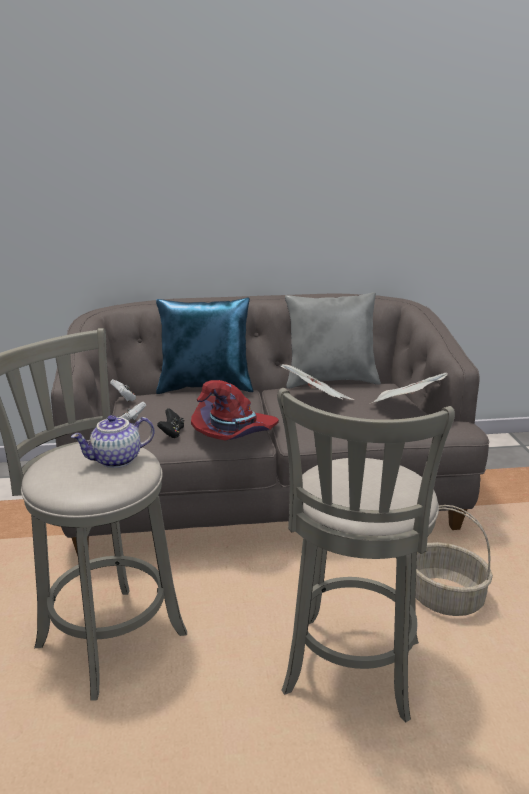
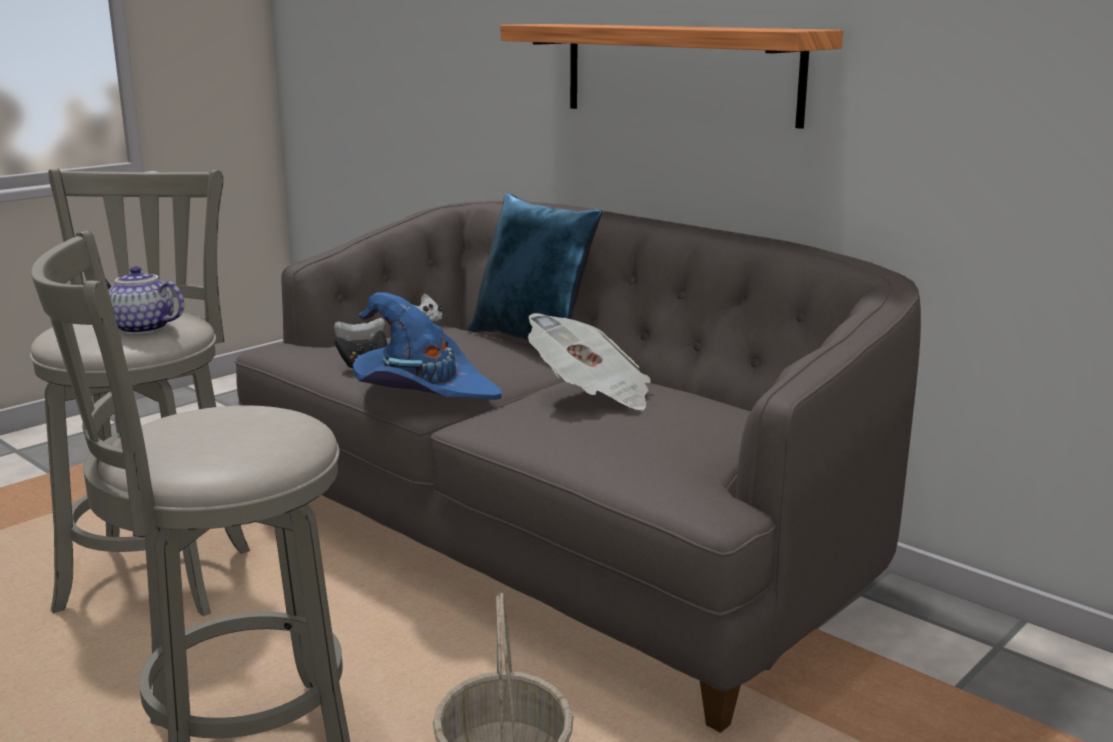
camera: 50 degrees right, 5 degrees down
(234, 434) = (422, 391): red hat -> blue hat
(249, 208) = (679, 72): none -> shelf
(331, 381) = (699, 388): grey pillow -> none
(406, 406) = (691, 446): newspaper -> none

